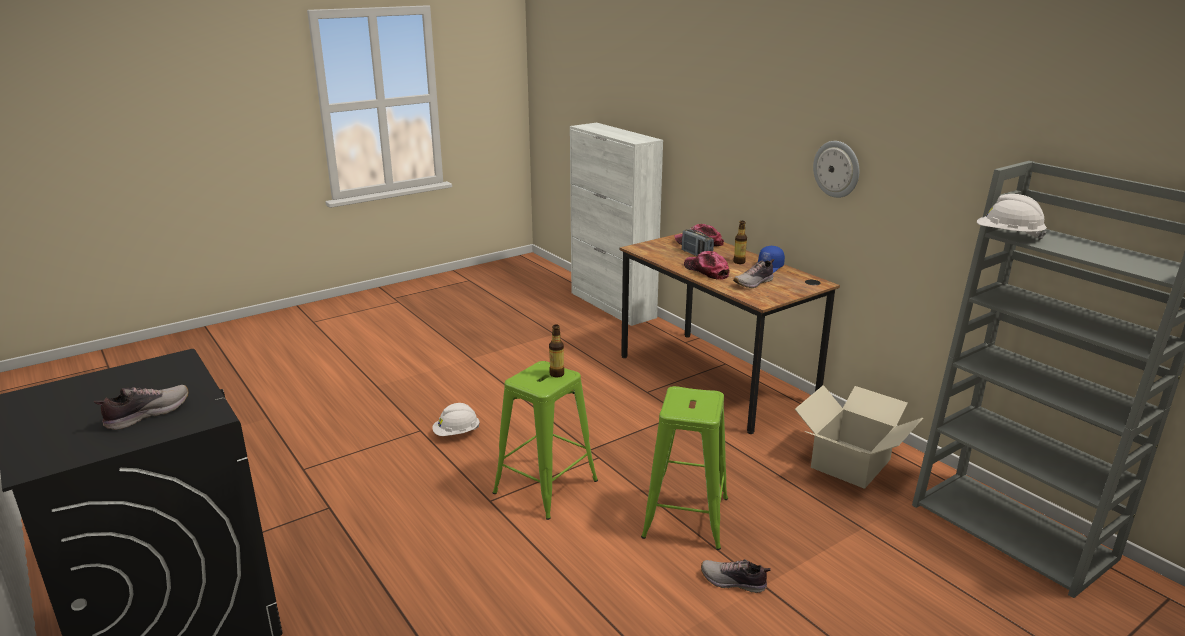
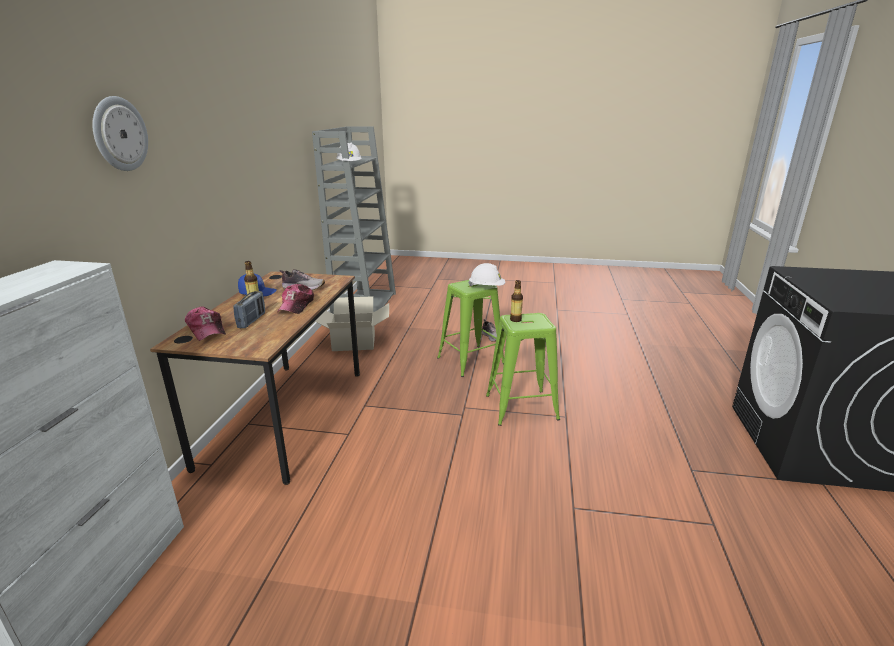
camera: 135 degrees left, 0 degrees up
(146, 414) = (839, 280): shoe -> none
(456, 433) = (542, 483): white hard hat -> white hard hat (486, 287)
(837, 169) = (243, 182): wall clock -> wall clock (119, 134)

